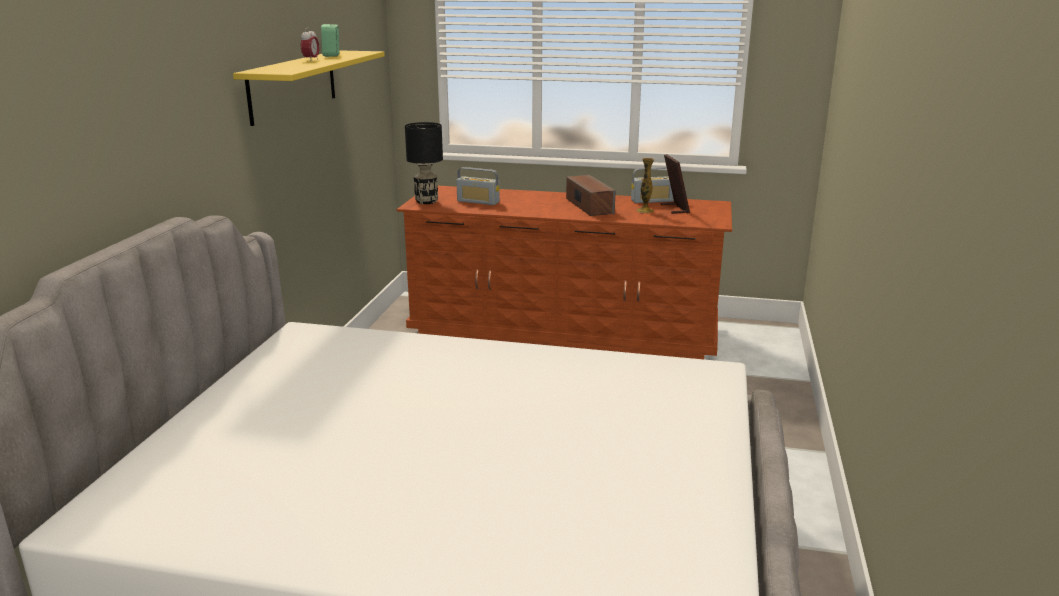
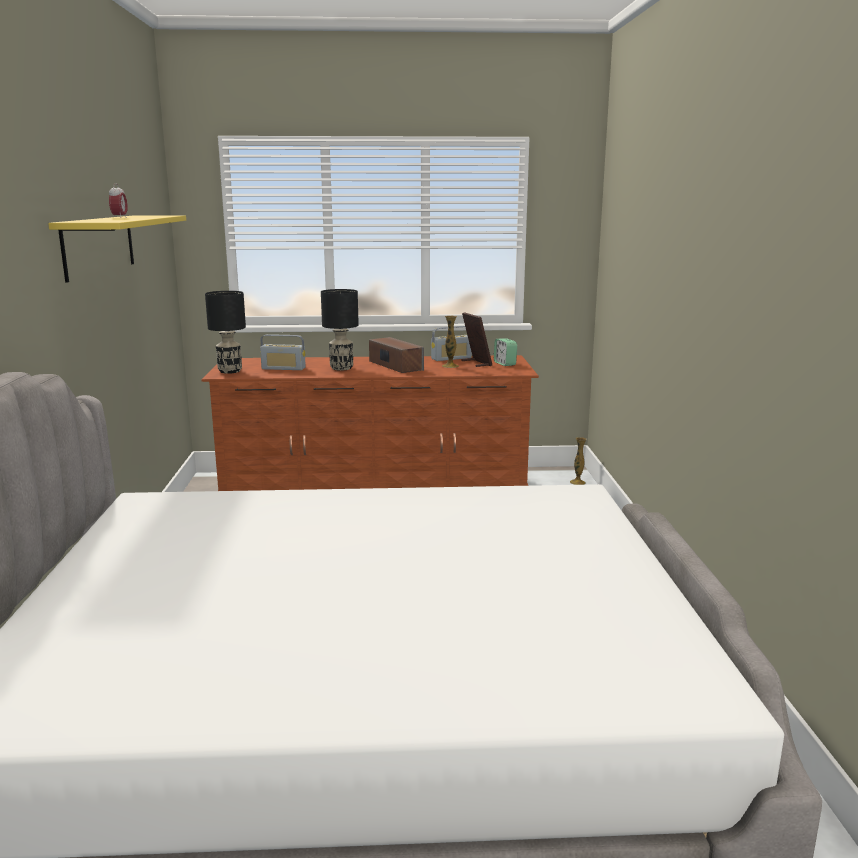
camera: 15 degrees left, 5 degrees down
(331, 55) = (135, 216): alarm clock -> alarm clock (505, 364)
(533, 205) = (341, 368): none -> black table lamp
(781, 342) = (577, 482): none -> vase

